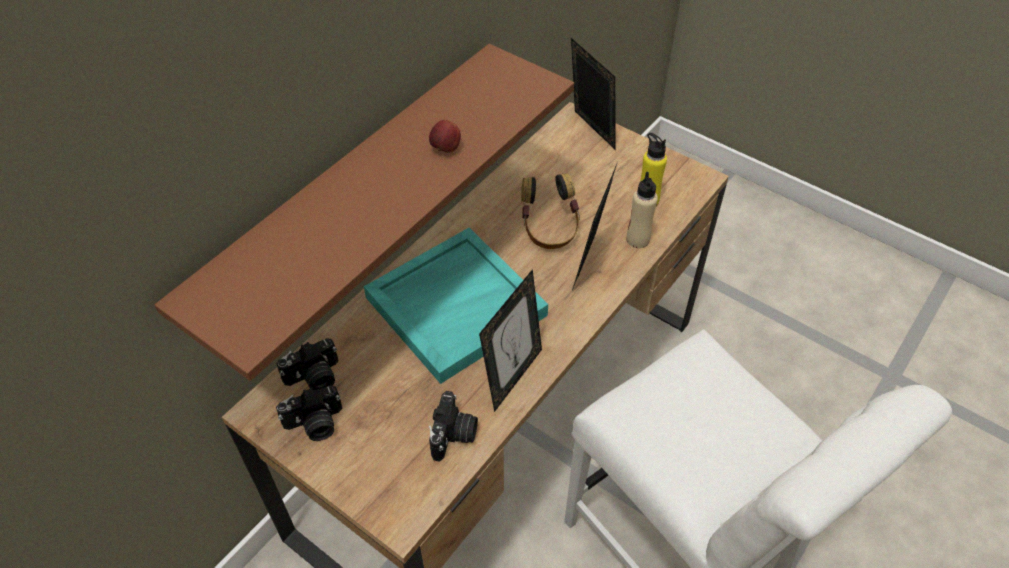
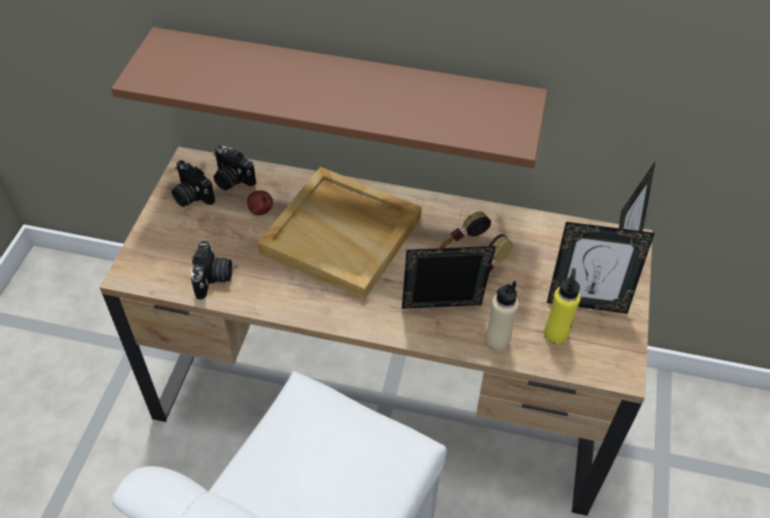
camera: 65 degrees right, 0 degrees up
(445, 149) = (386, 107): apple -> apple (260, 211)
(454, 436) = (213, 279): camera -> camera turned 75 degrees counterclockwise
(456, 305) = (343, 235): turquoise tray -> beige tray
(512, 376) = (287, 296): picture frame -> picture frame (586, 302)

